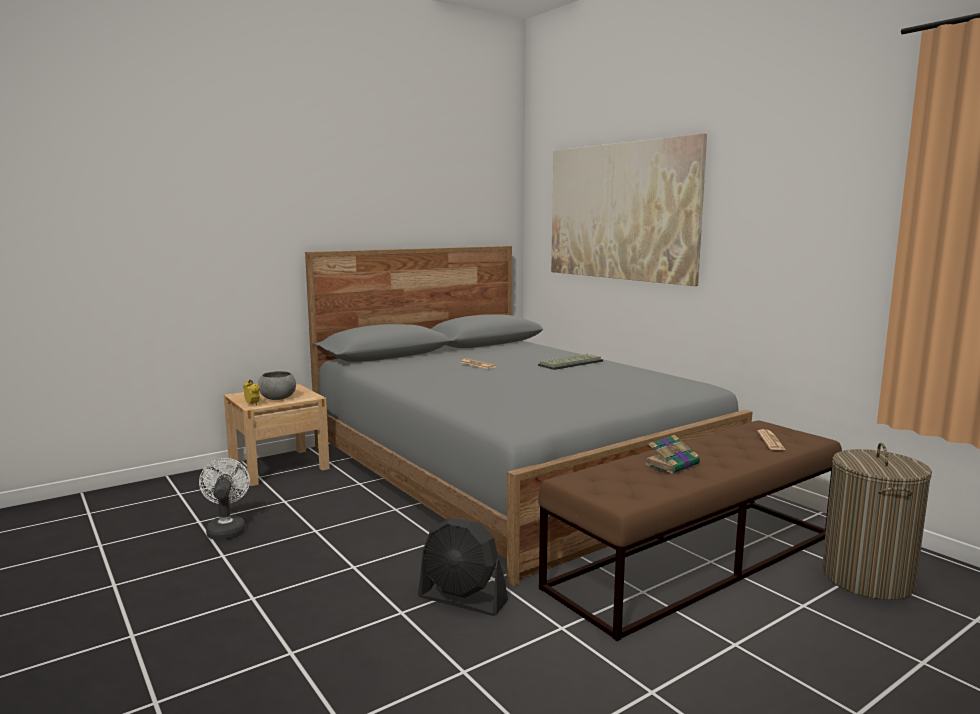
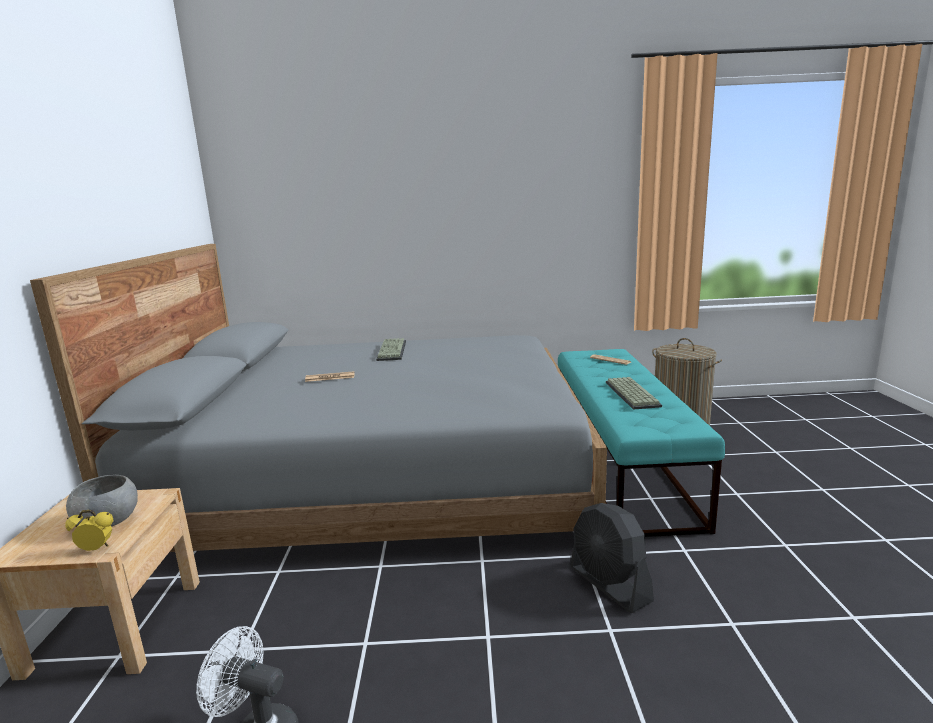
camera: 55 degrees left, 5 degrees up
(462, 599) = (609, 584): black fan -> black fan turned 90 degrees clockwise
(620, 211) = (364, 196): picture -> none
(672, 464) = (630, 394): book -> keyboard
(696, 560) = (620, 463): brown bench -> turquoise bench

